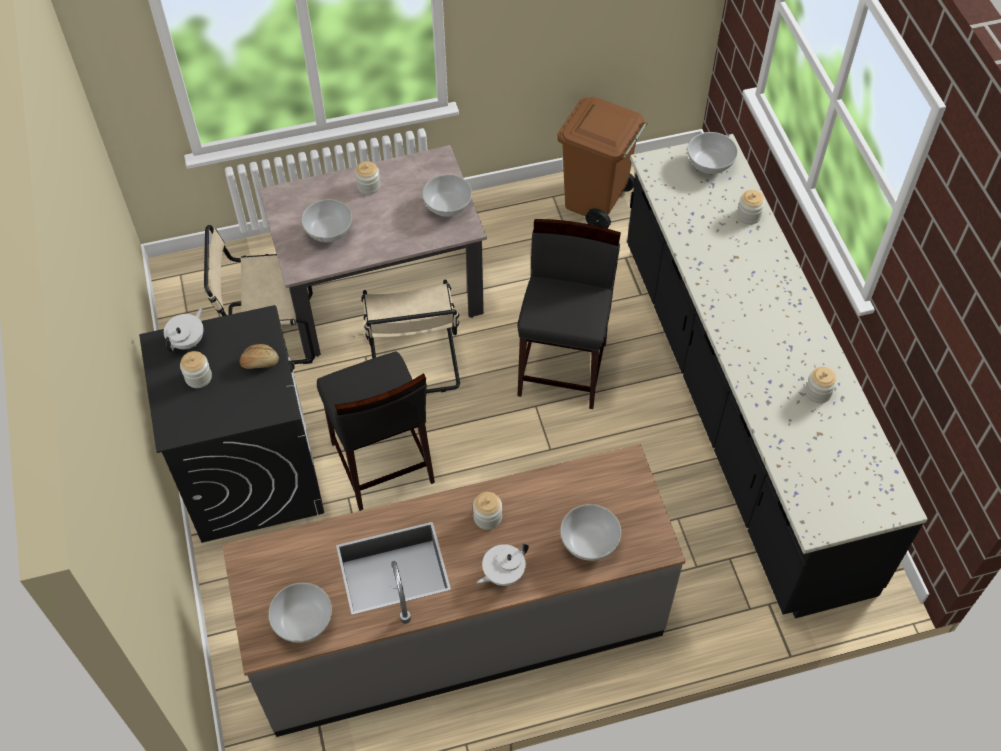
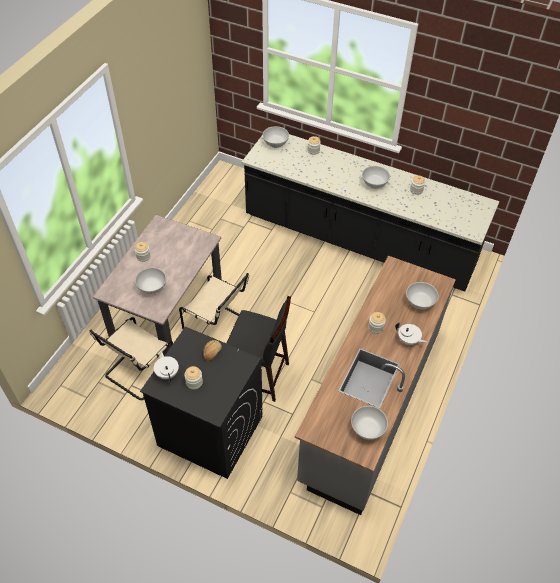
camera: 50 degrees left, 5 degrees down
(447, 207) = (189, 238): white bowl -> white bowl (374, 184)
(503, 573) = (408, 340): white teapot -> white teapot turned 60 degrees counterclockwise
(563, 368) = (279, 279): black stool -> none
(596, 203) = (209, 210): brown trash can -> none

